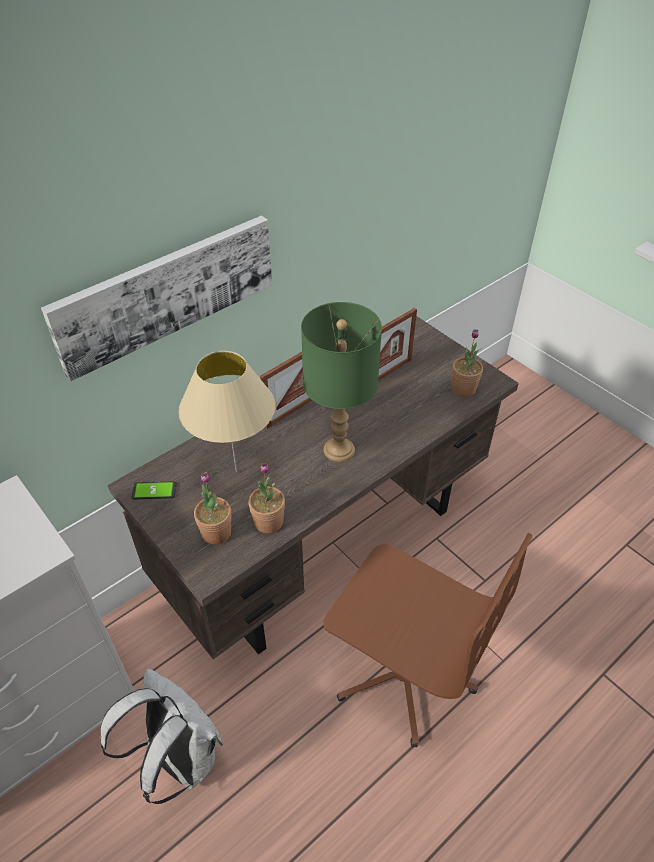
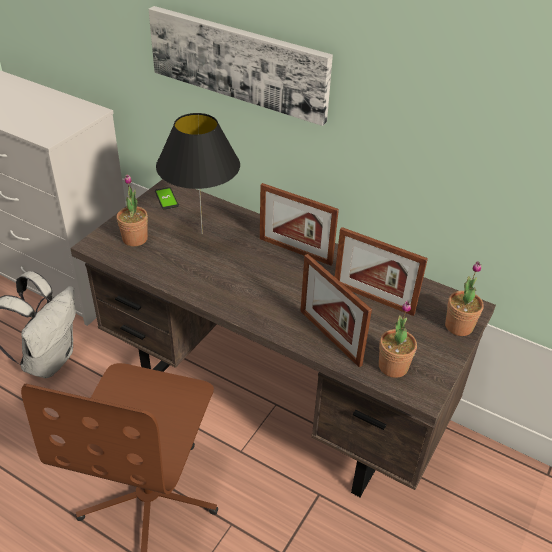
camera: 70 degrees right, 5 degrees down
(236, 471) = (202, 233): beige table lamp -> black table lamp
(268, 522) = (154, 263): potted plant -> potted plant (459, 326)
(339, 450) = (254, 288): green table lamp -> none
(420, 415) = (330, 337): none -> picture frame

